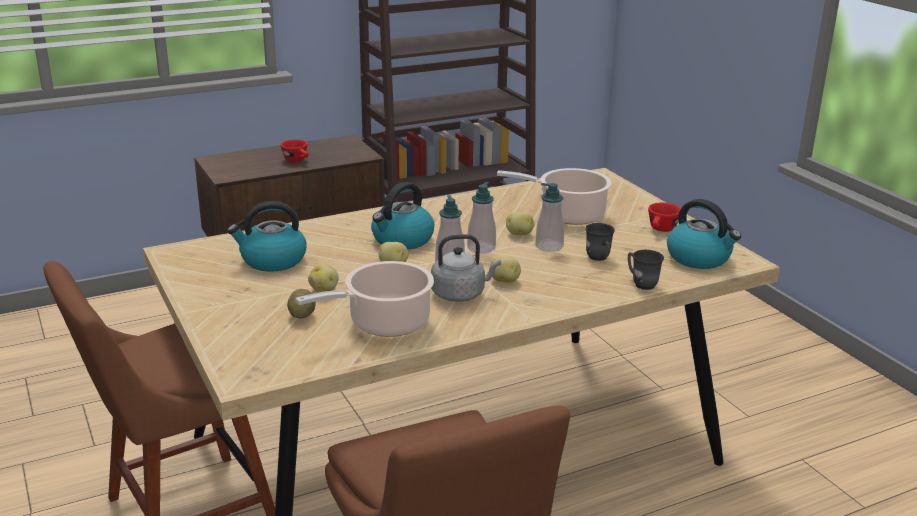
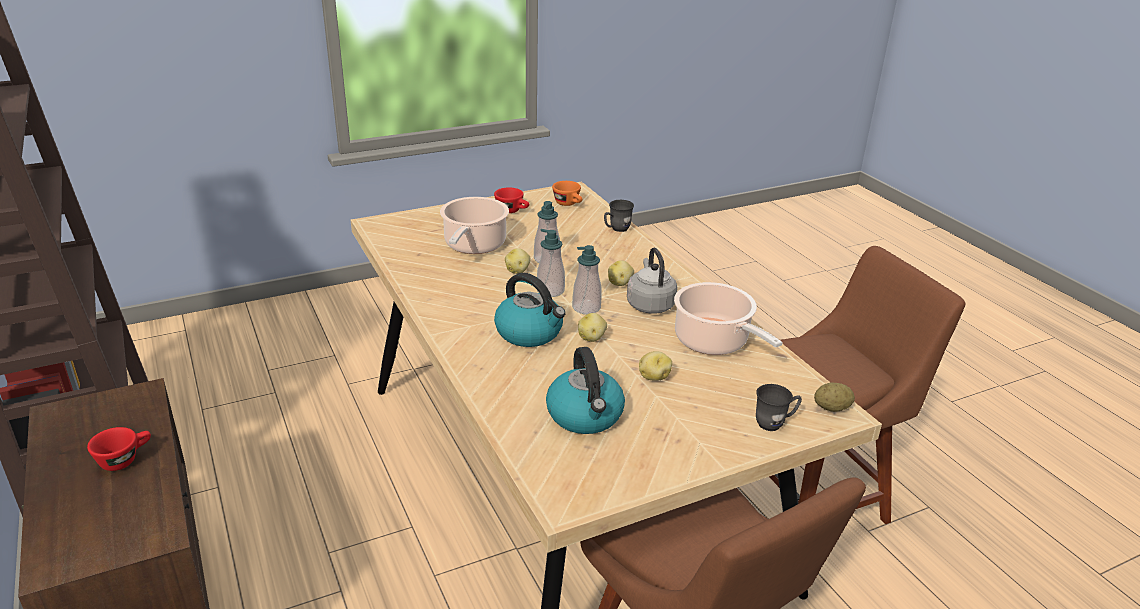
camera: 90 degrees left, 5 degrees up
(302, 315) = (711, 388): potato -> potato (831, 408)
(599, 259) = (572, 240): grey mug -> grey mug (775, 423)
(699, 258) = (569, 204): kettle -> orange cup

